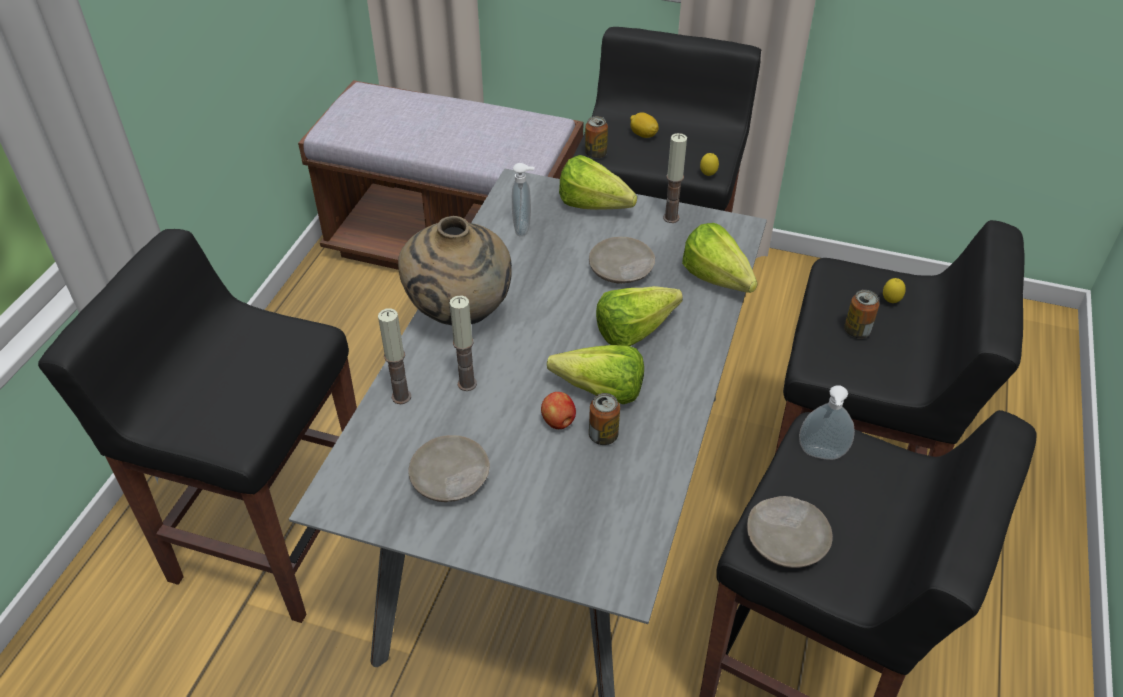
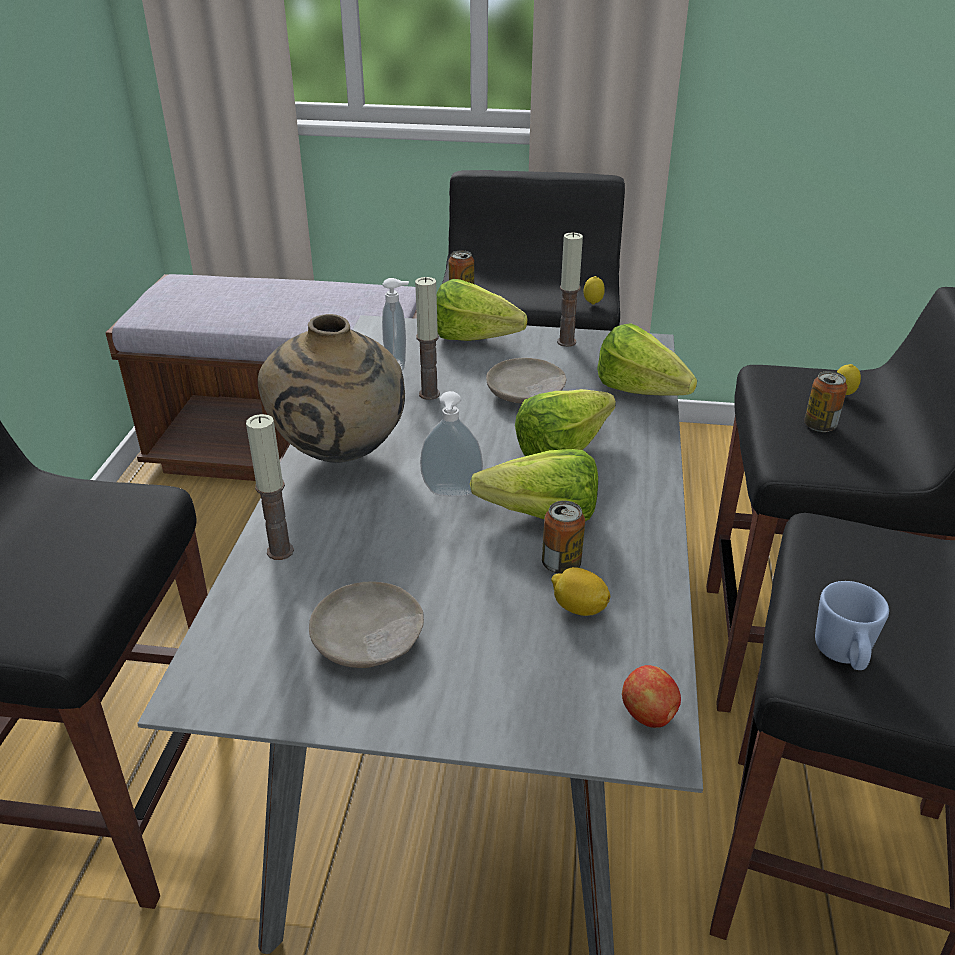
camera: 10 degrees left, 10 degrees down
(467, 384) = (366, 527): candle -> candle (429, 394)
(558, 422) = (498, 556): apple -> apple (649, 715)
(643, 135) = (509, 276): lemon -> lemon (579, 608)
(787, 540) = (843, 656): beige plate -> blue mug
(821, 455) = (839, 554): soap dispenser -> soap dispenser (451, 494)

